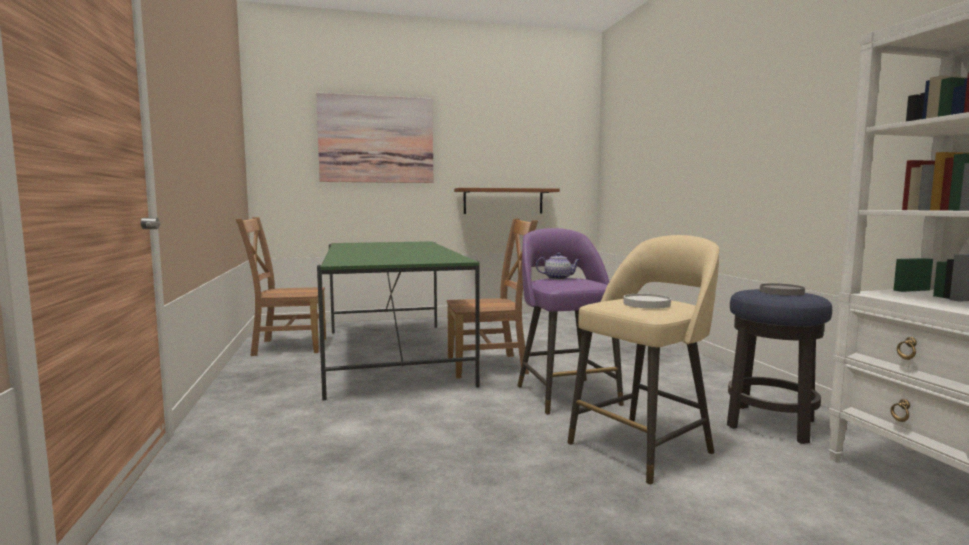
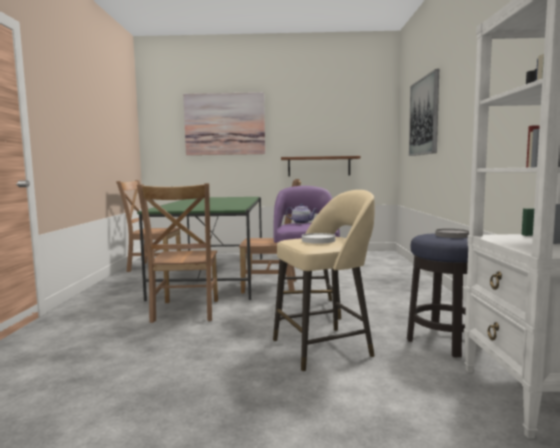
camera: 15 degrees right, 0 degrees up
(403, 412) = (185, 312): none -> brown chair
(655, 142) = (424, 116): none -> picture

